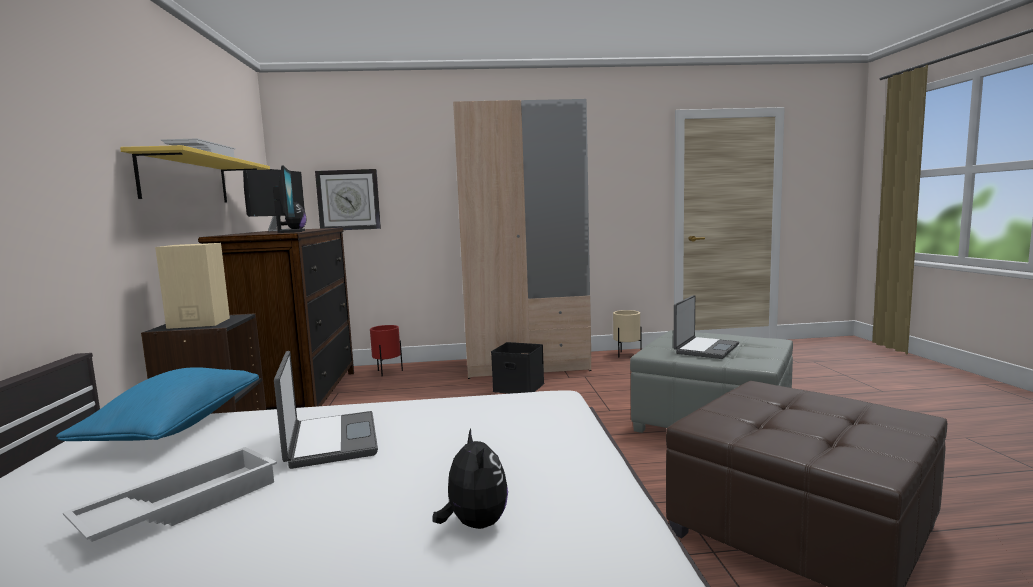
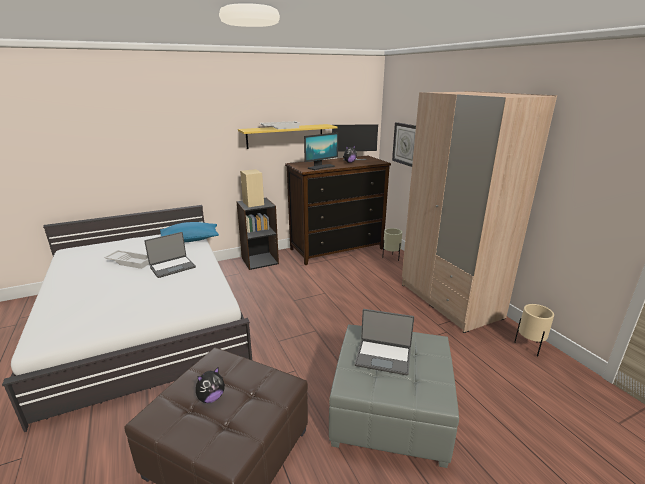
camera: 70 degrees right, 15 degrees up
(388, 373) = (391, 258): red planter -> beige planter
(474, 524) = (100, 305): plush toy -> plush toy (211, 397)
(517, 387) = (399, 307): black storage box -> none

